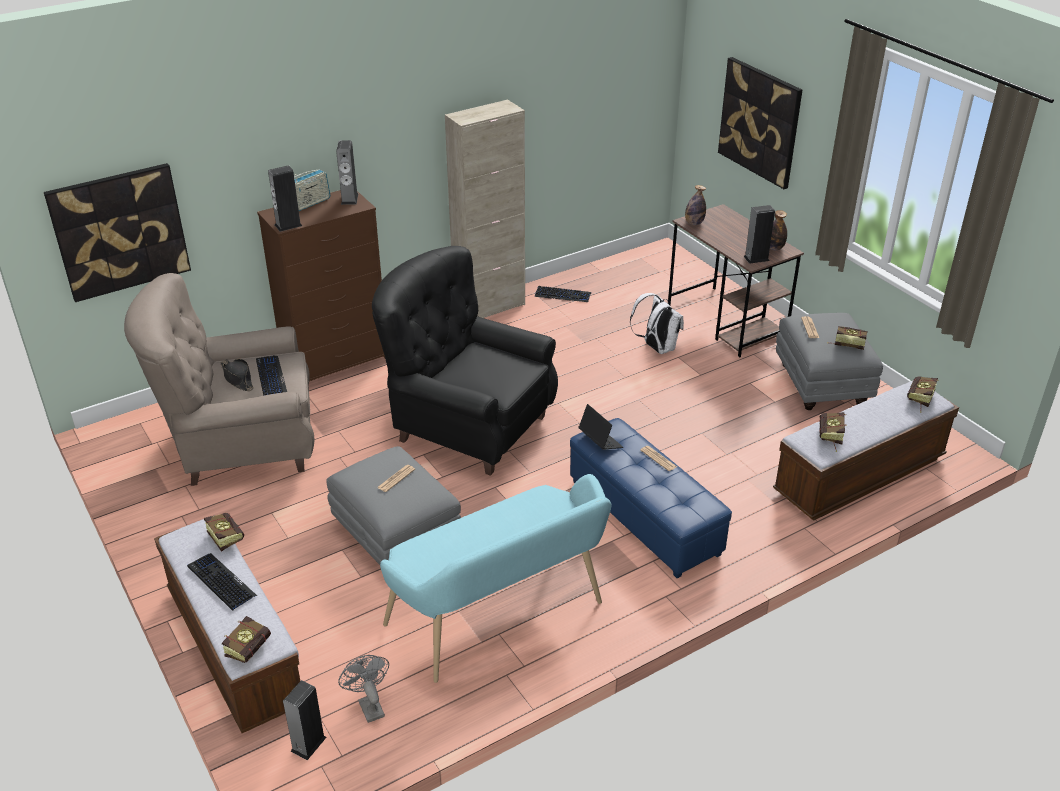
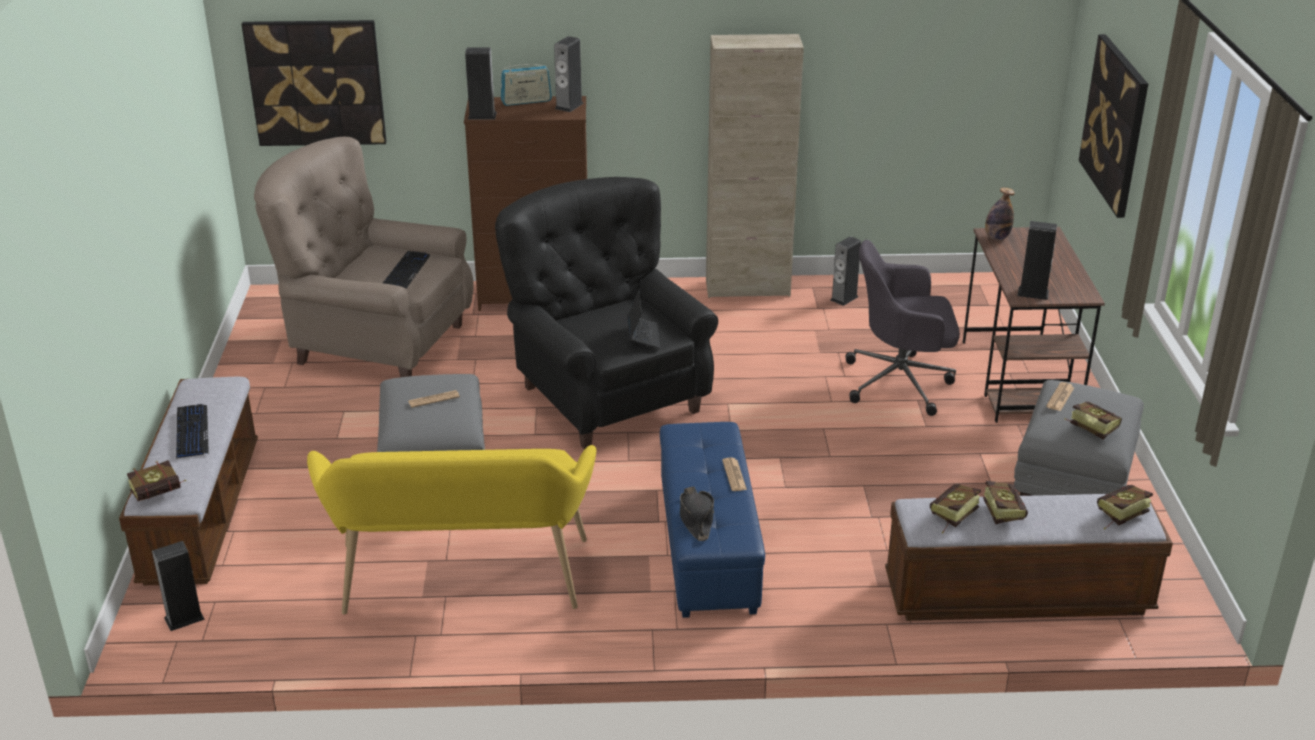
camera: 30 degrees right, 5 degrees down
(224, 536) = (232, 396): book -> book (1001, 510)
(238, 379) = (374, 265): black hat -> black hat (696, 518)
(369, 705) = (266, 608): grey fan -> none
(501, 619) = (462, 584): turquoise bench -> yellow bench
(563, 295) = (844, 298): keyboard -> speaker
(600, 441) = (688, 437): laptop -> laptop (643, 336)
(656, 348) = (901, 383): white backpack -> grey office chair
(774, 248) = (1070, 288): bottle -> none

